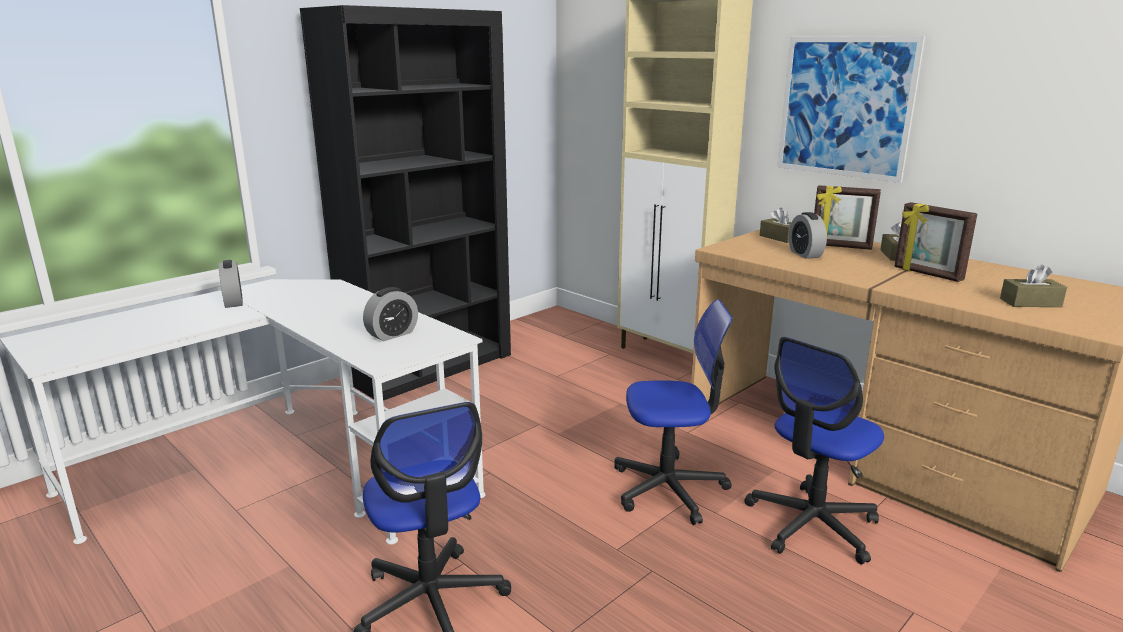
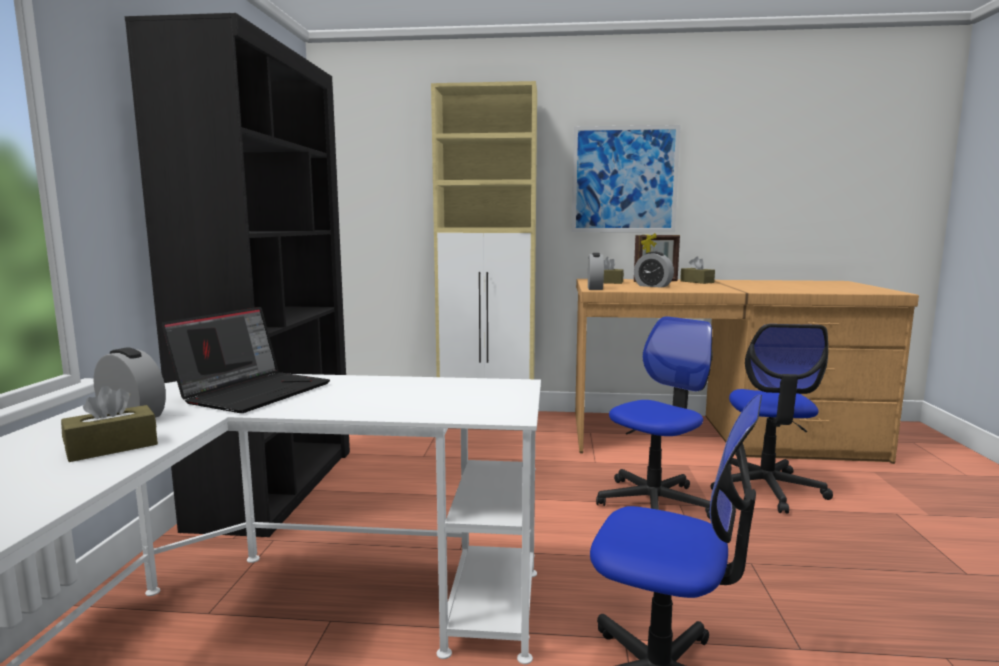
camera: 40 degrees left, 10 degrees down
(313, 299) = (254, 392): none -> laptop
(392, 334) = (448, 395): alarm clock -> alarm clock (595, 288)
(927, 274) = (743, 285): picture frame -> none
(1030, 303) = (826, 288): brown tissue box -> brown tissue box (112, 447)

